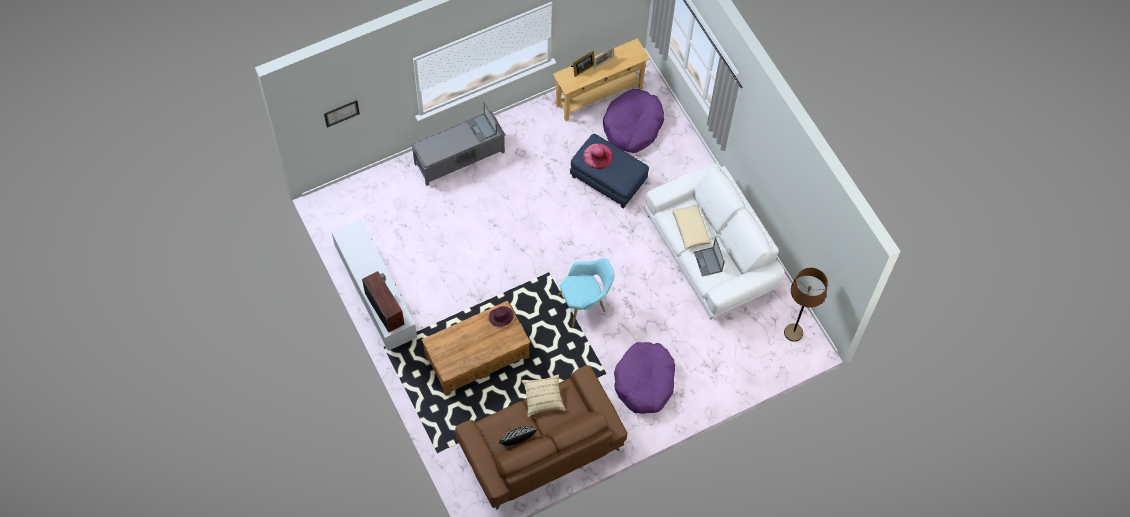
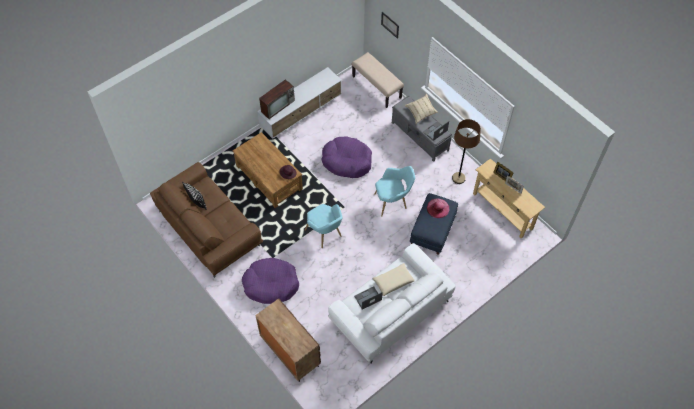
camera: 80 degrees right, 5 degrees down
(359, 189) = (377, 87): none -> beige bench
(543, 398) = (232, 210): beige pillow -> beige pillow (421, 112)
(555, 213) = (393, 202): none -> turquoise armchair
(632, 126) = (484, 238): purple dog bed -> purple dog bed (347, 161)
(742, 376) = (289, 351): none -> brown cabinet
(793, 332) = (335, 384): brown floor lamp -> brown floor lamp (458, 178)

